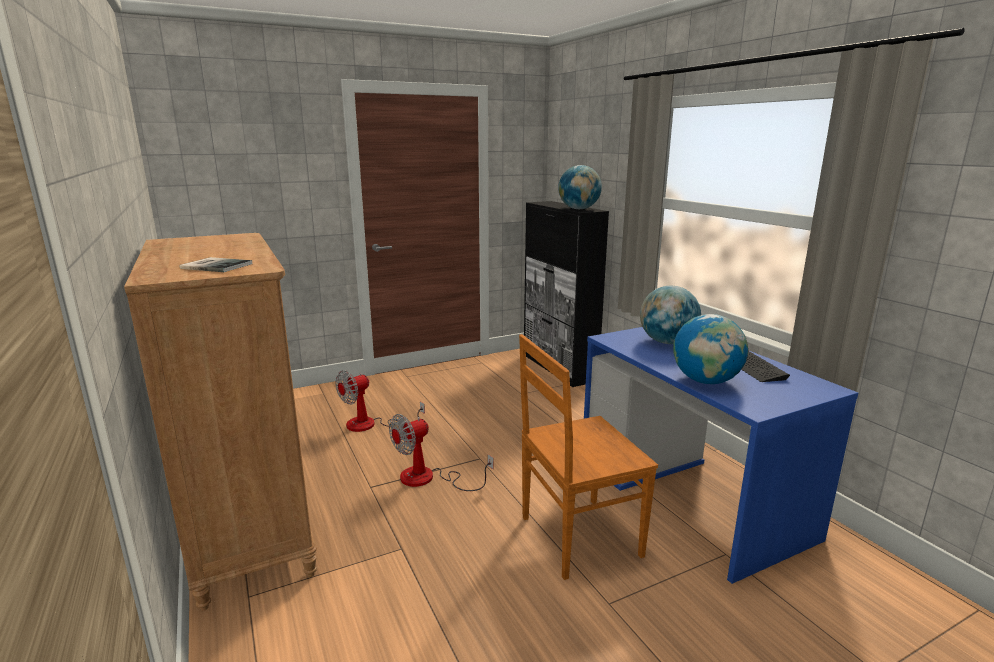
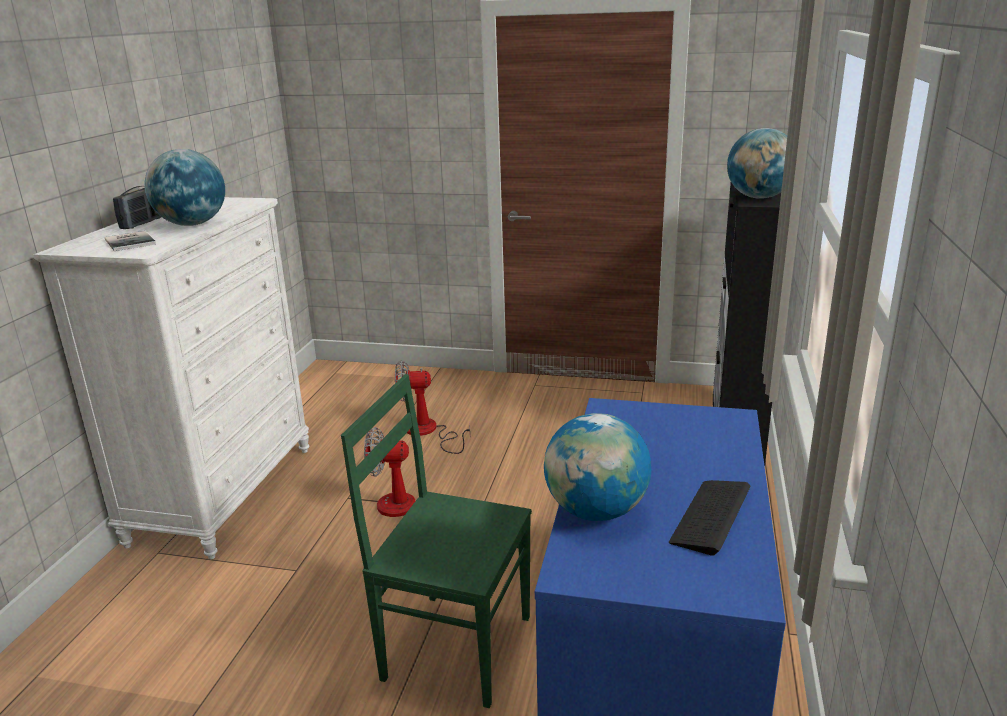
camera: 40 degrees right, 5 degrees up
(175, 256) = (142, 223): none -> radio
(249, 528) = (223, 494): brown dresser -> white dresser
(577, 537) = (453, 646): brown chair -> green chair
(667, 342) = (672, 439): globe -> globe (192, 224)

